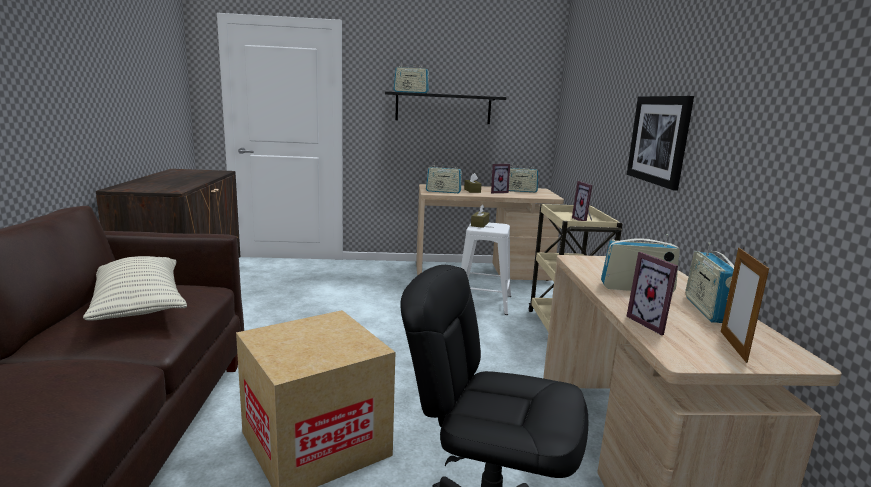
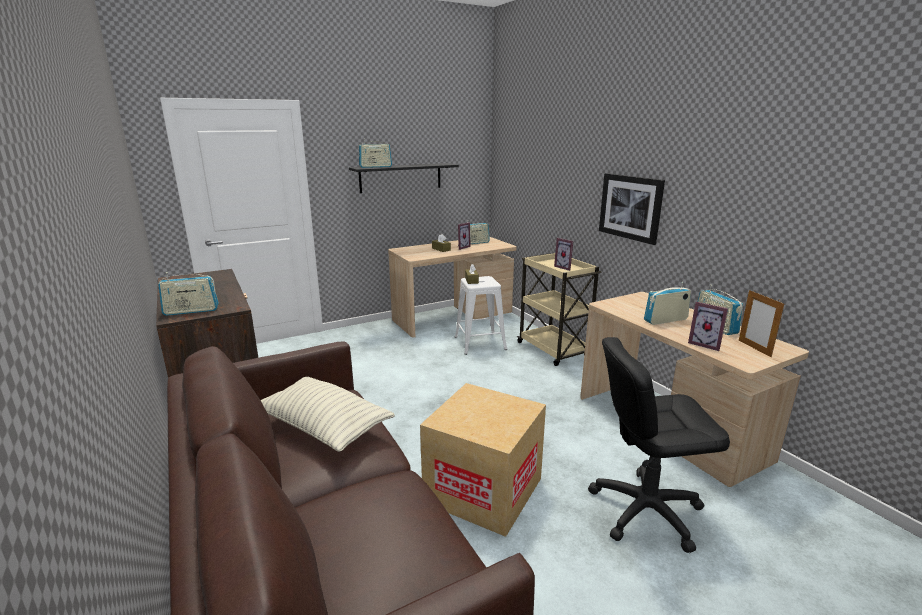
camera: 25 degrees left, 5 degrees up
(443, 191) = (421, 254): radio -> radio (191, 311)

